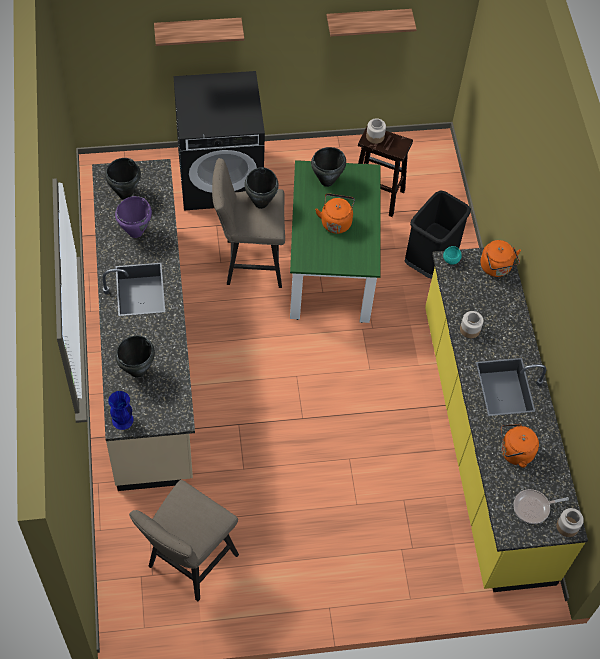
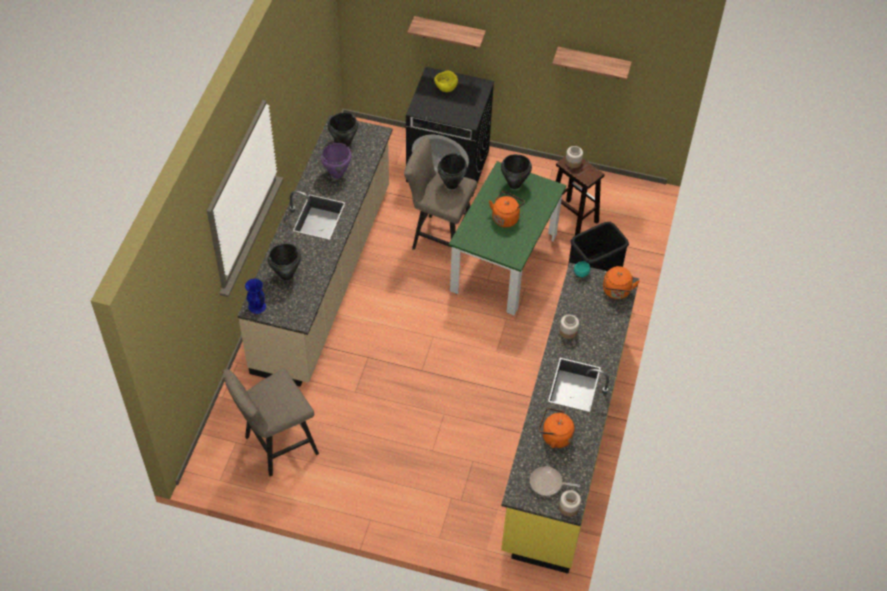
camera: 25 degrees right, 5 degrees down
(208, 95) = (445, 88): none -> yellow bowl

